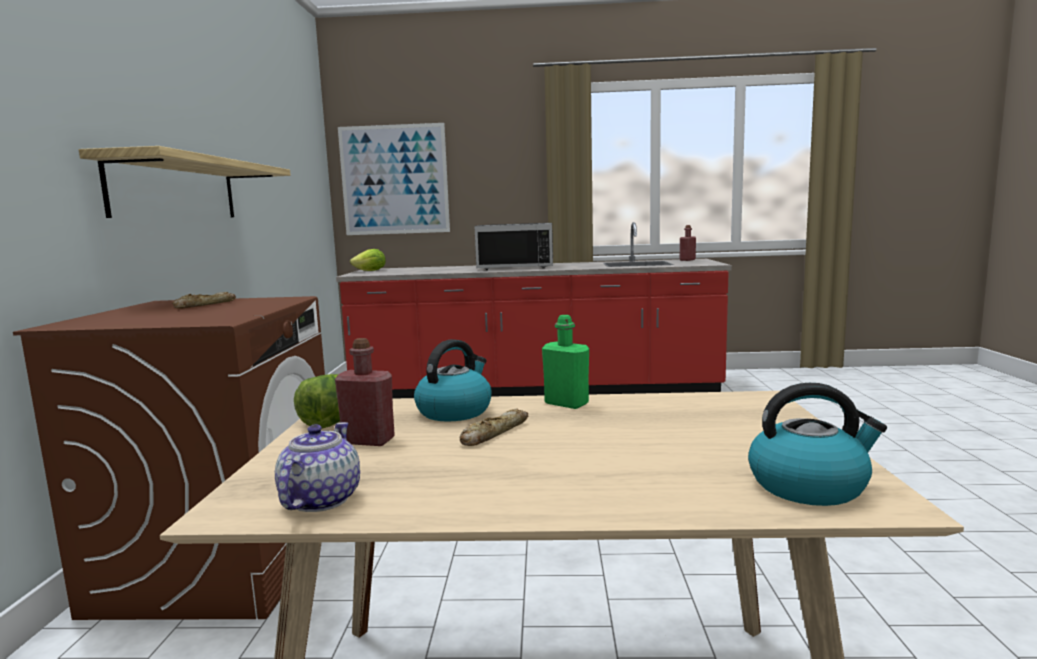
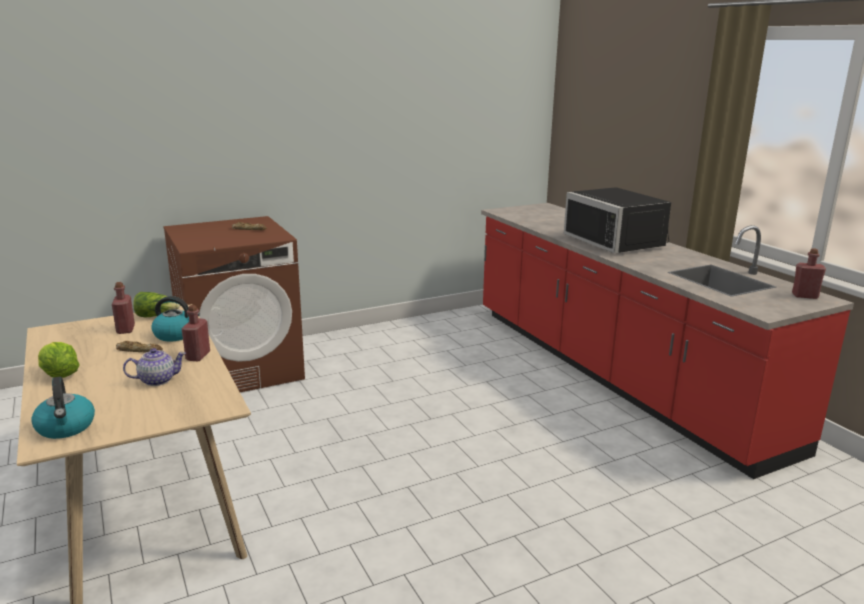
camera: 60 degrees right, 10 degrees up
(176, 190) = (307, 146): shelf -> none
(319, 500) = (54, 340): teapot -> teapot (157, 380)
(370, 271) = (529, 209): lettuce -> lettuce (59, 375)
(394, 180) = (591, 121): picture -> none
(566, 403) = (198, 356): green bottle -> red bottle

